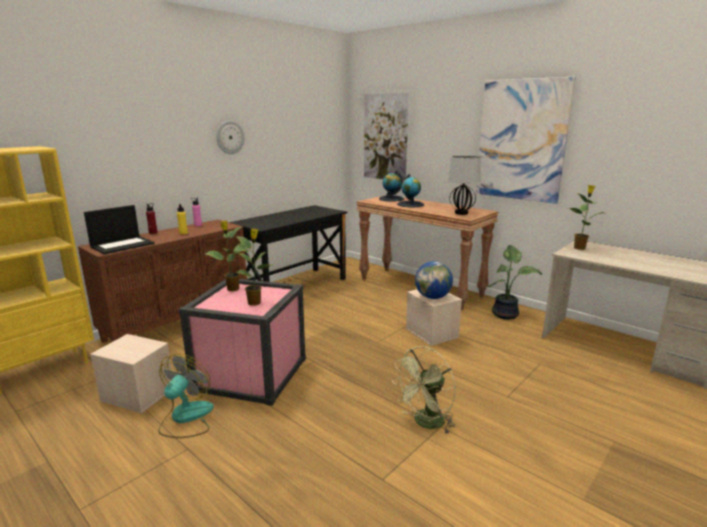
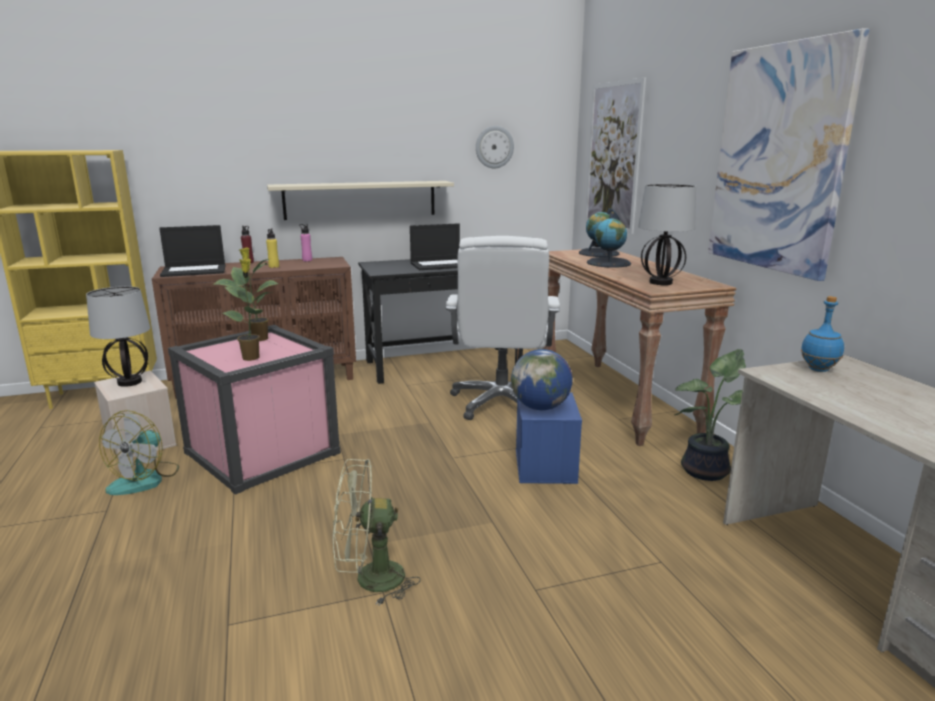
camera: 30 degrees right, 0 degrees up
(127, 346) = (130, 382): none -> table lamp
(186, 418) = (145, 479): fan -> fan turned 150 degrees clockwise
(226, 175) = (360, 199): none -> beige shelf
(230, 137) = (367, 149): wall clock -> wall clock (494, 147)
(292, 217) = (440, 265): none -> laptop
(362, 303) = (501, 403): none -> white office chair
(432, 333) = (546, 466): beige storage box -> blue storage box
(579, 248) = (817, 369): potted plant -> blue bottle

